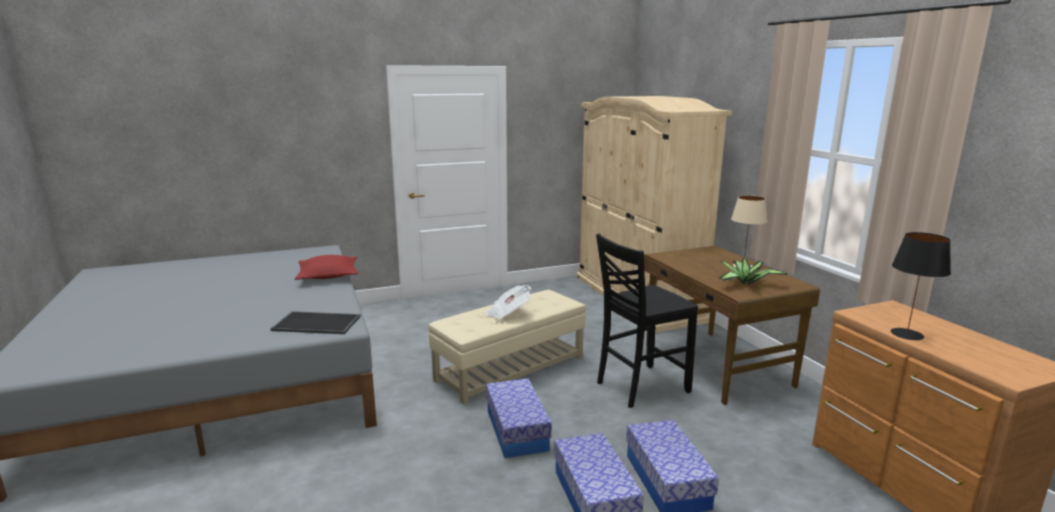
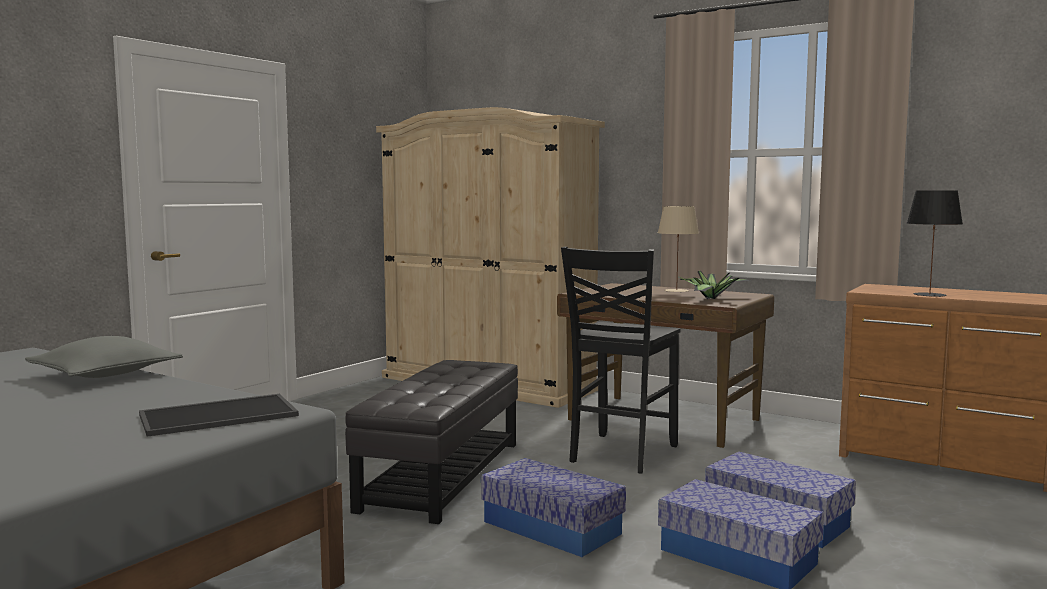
camera: 35 degrees left, 10 degrees down
(328, 276) = (105, 374): red pillow -> grey pillow
(508, 313) = (444, 383): newspaper -> none
(510, 368) = (442, 475): beige ottoman -> black ottoman

